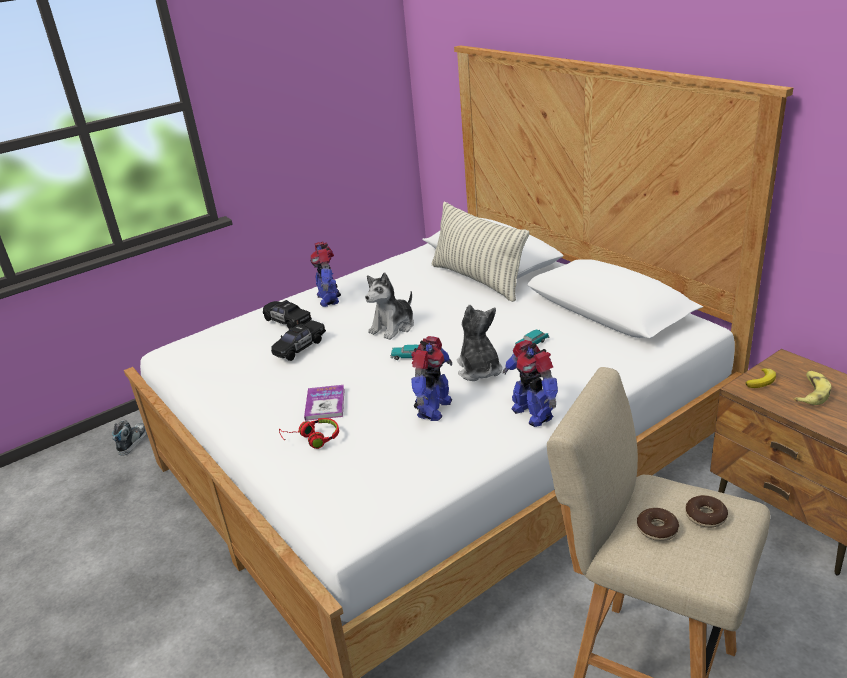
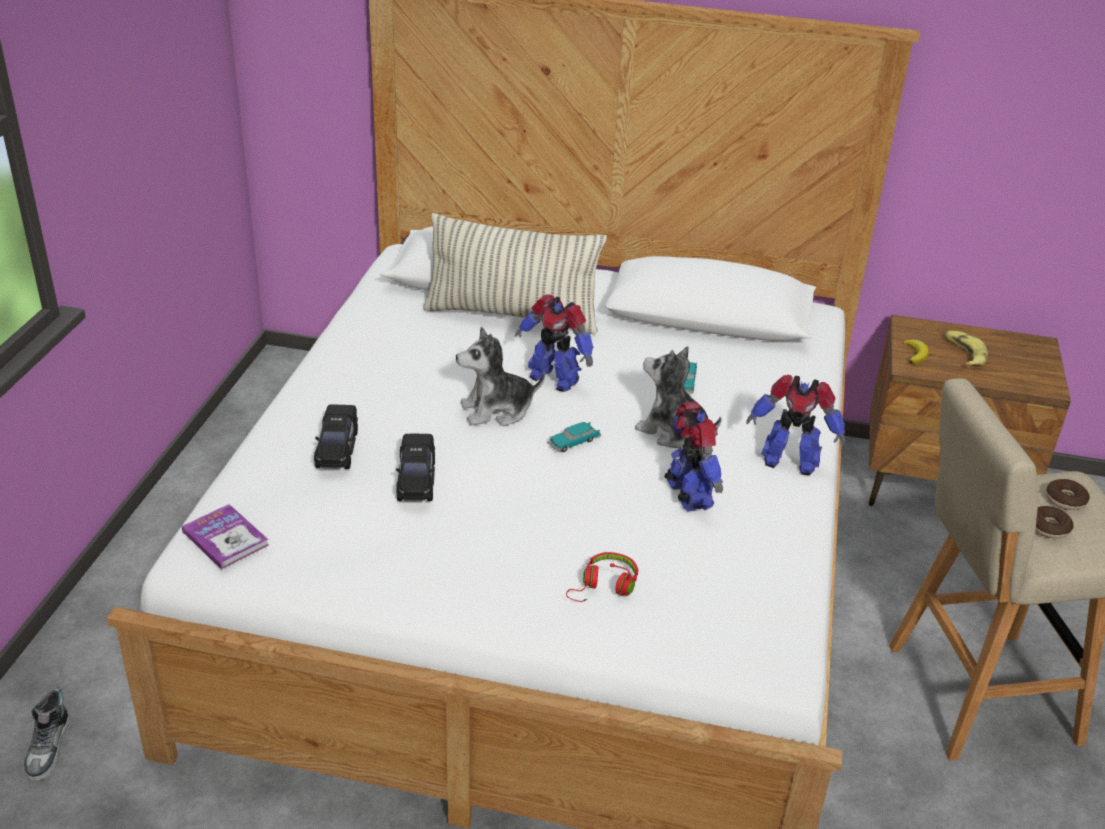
camera: 45 degrees left, 5 degrees up
(132, 441) = (49, 748): shoe -> shoe turned 150 degrees counterclockwise
(287, 321) = (337, 448): black toy car -> black toy car turned 90 degrees counterclockwise
(325, 404) = (554, 539): book -> book (225, 538)
(329, 299) = (345, 397): toy robot -> toy robot (554, 378)
(393, 327) = (497, 410): plush toy -> plush toy turned 75 degrees clockwise

